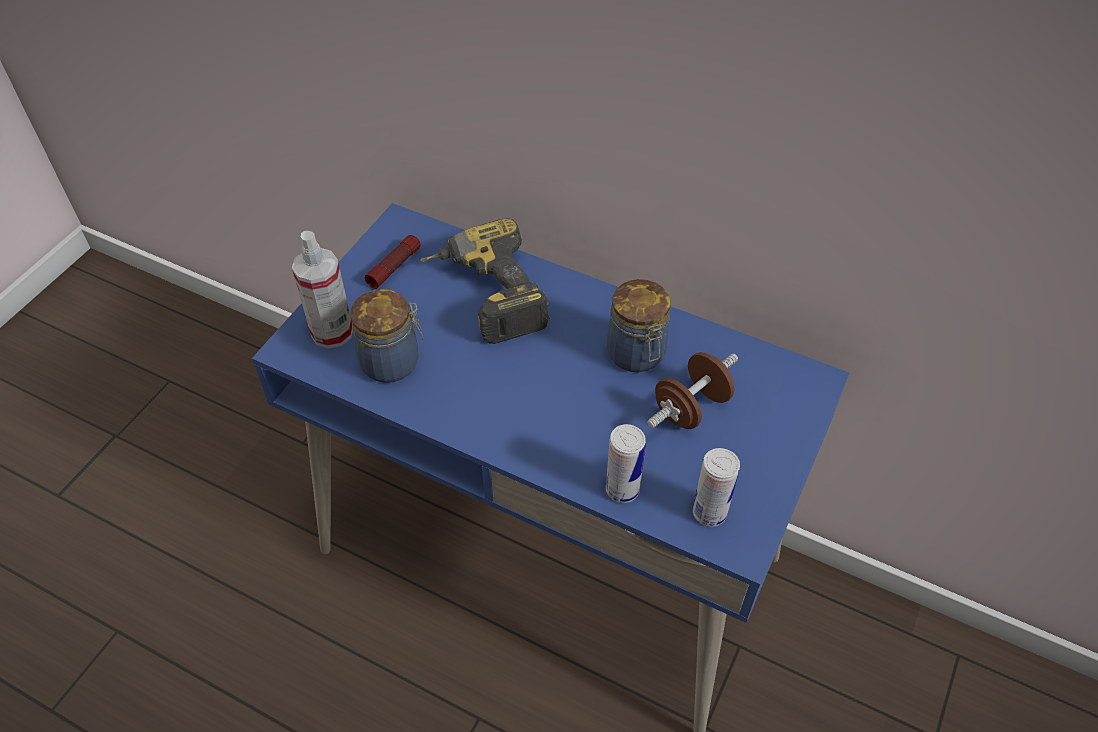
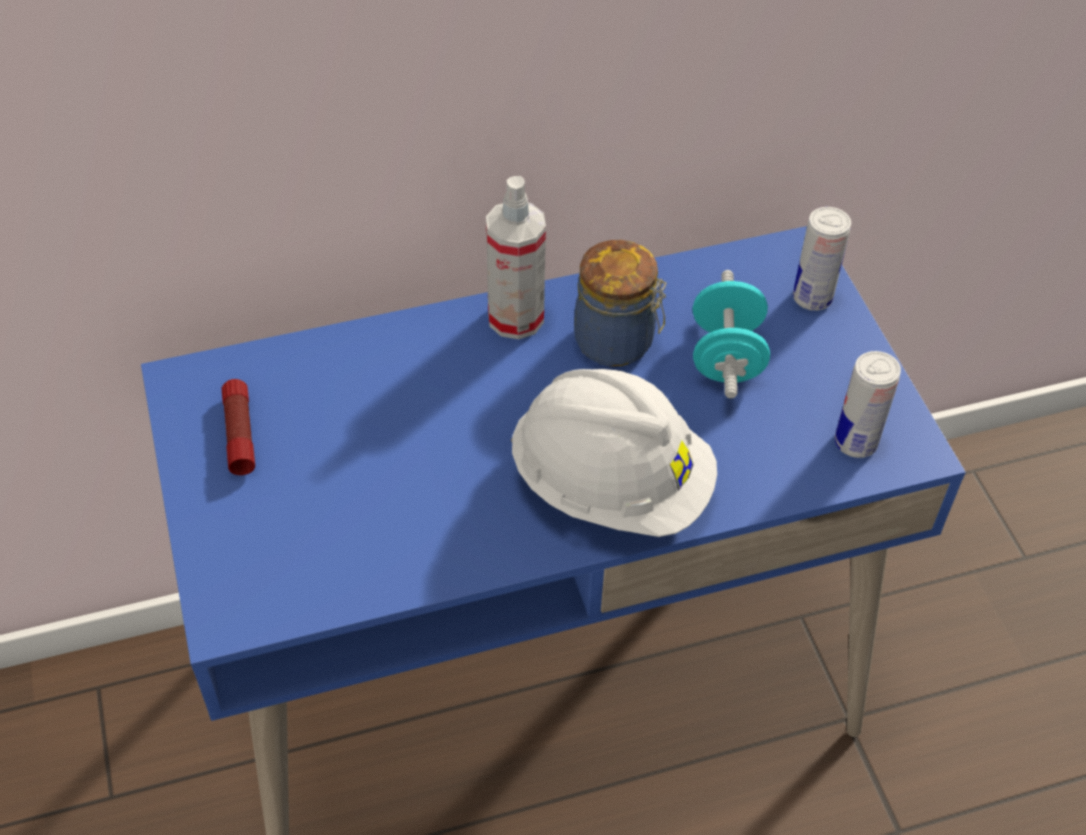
camera: 45 degrees left, 0 degrees up
(332, 332) = (257, 559): spray bottle -> spray bottle (516, 318)
(393, 362) = (372, 538): jar -> none
(484, 296) = (385, 393): power drill -> none
(539, 427) = (611, 485): none -> white hard hat
(622, 489) = (759, 483): can -> can (812, 298)
(691, 407) = (726, 357): brown dumbbell -> turquoise dumbbell

